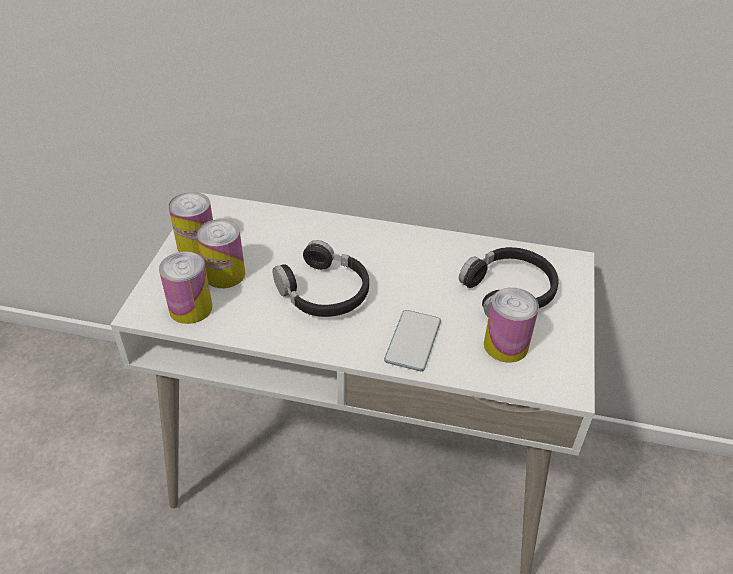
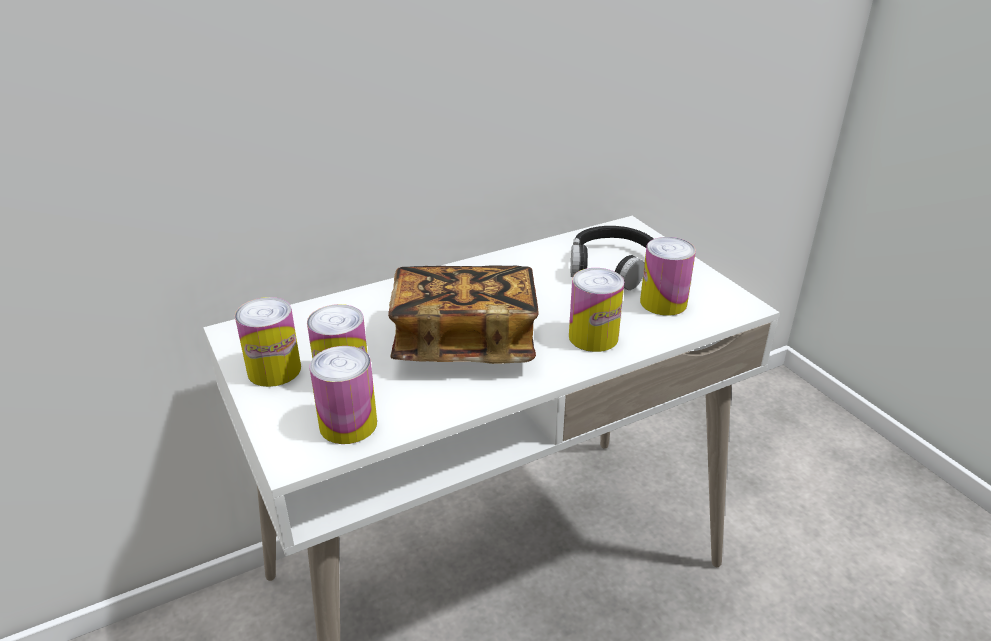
camera: 40 degrees left, 10 degrees down
(324, 292) = (464, 342): black headphones -> book
(413, 341) = (593, 337): phone -> can

